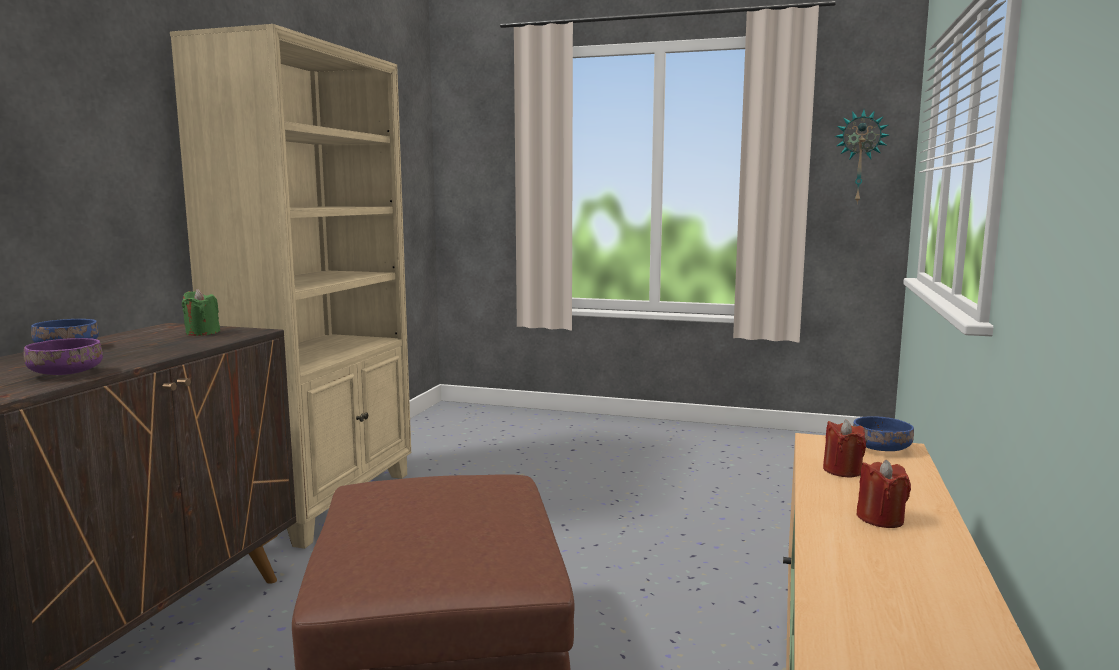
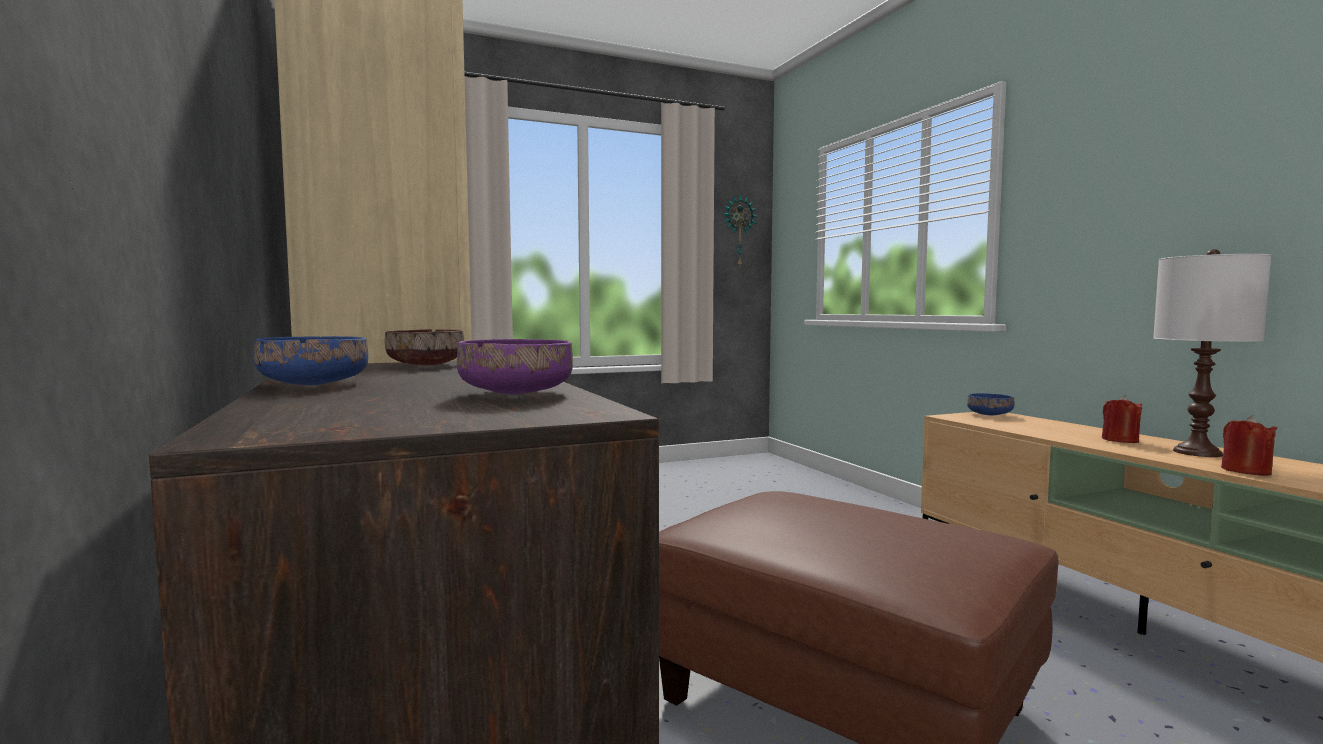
camera: 40 degrees left, 5 degrees down
(202, 333) = (424, 365): green candle -> brown bowl
(842, 471) = (1019, 426): red candle -> red candle (1246, 471)
(903, 561) = (1198, 452): none -> white table lamp

